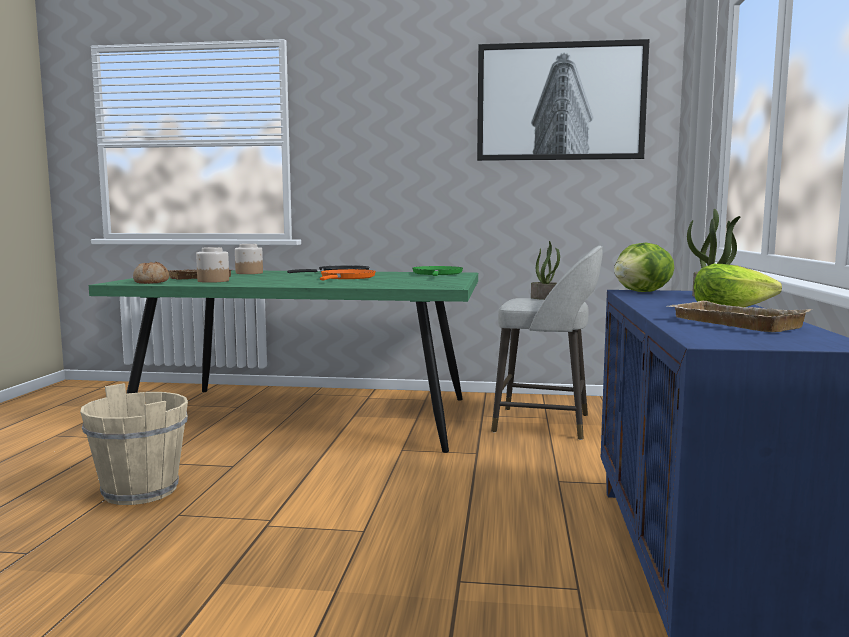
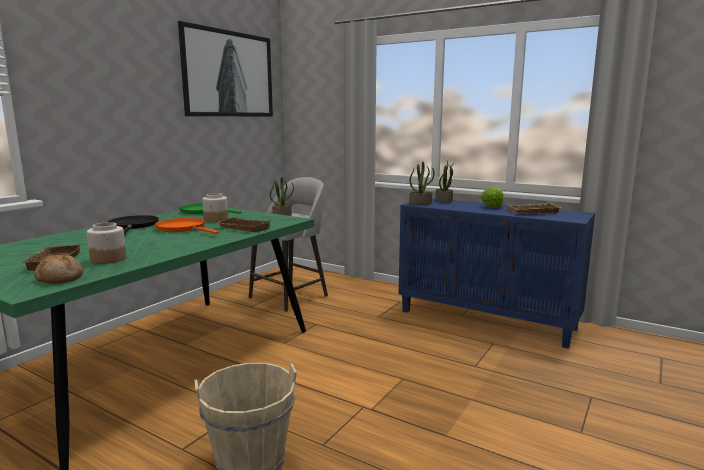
camera: 65 degrees left, 5 degrees up
(249, 273) = (48, 245): jar -> jar (216, 220)
(371, 284) = (242, 228): none -> brown tray
(643, 292) = (420, 203): lettuce -> potted plant

